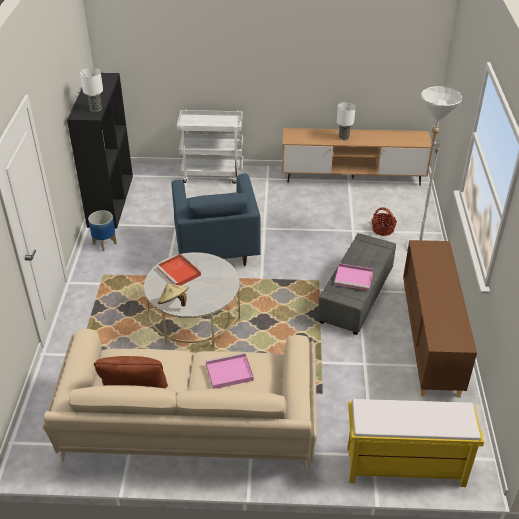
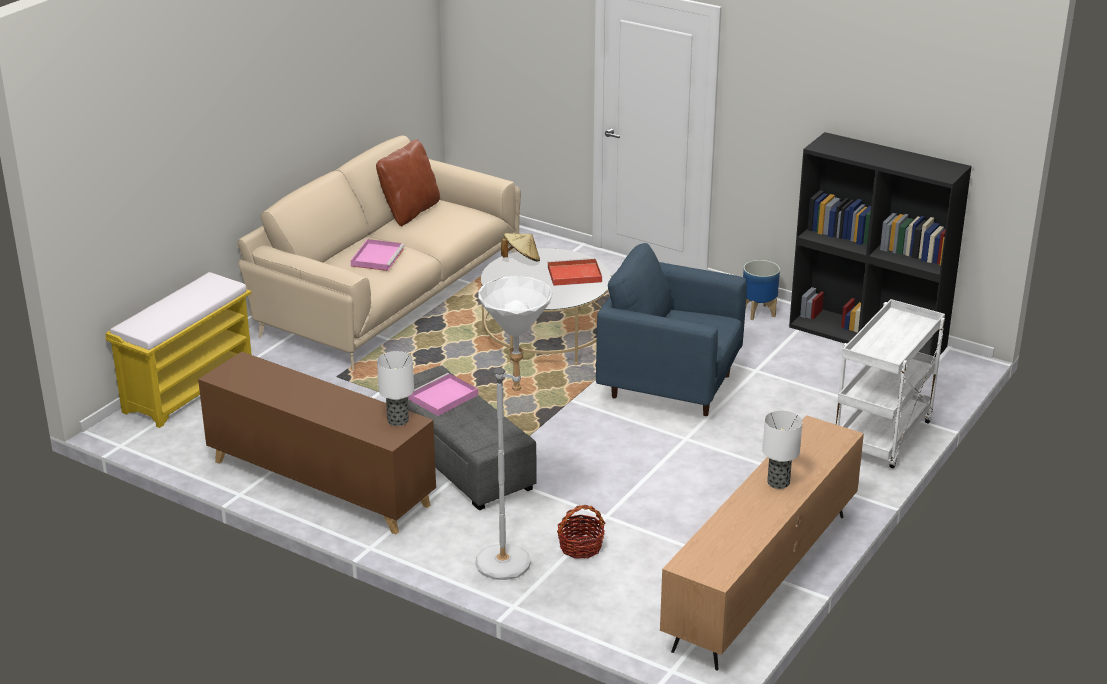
camera: 120 degrees right, 10 degrees down
(95, 109) = (840, 151): table lamp -> table lamp (398, 420)

